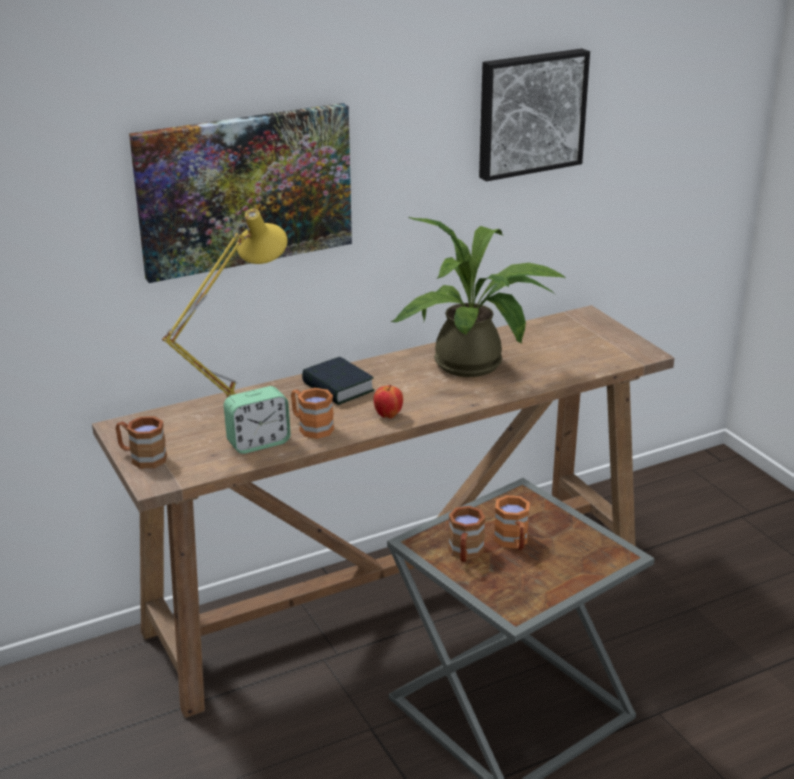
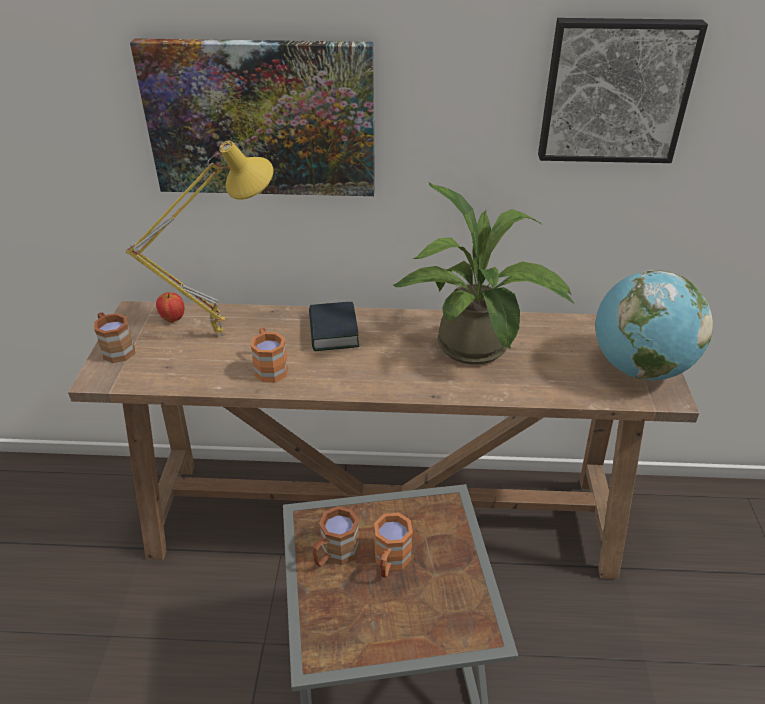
camera: 30 degrees right, 10 degrees up
(258, 443) = (212, 368): alarm clock -> none
(388, 415) = (345, 379): apple -> apple (173, 319)
(609, 342) = (639, 368): none -> globe

